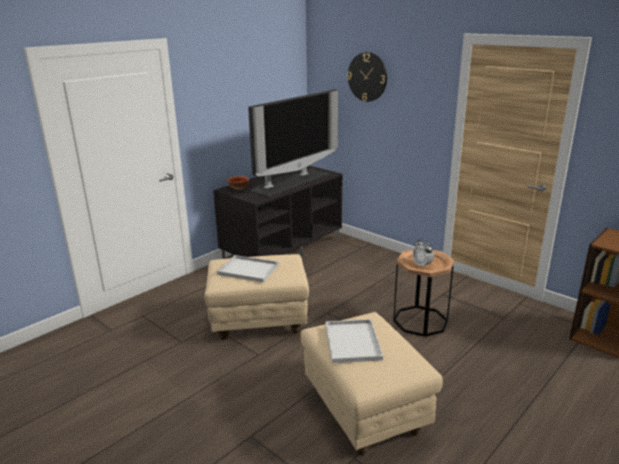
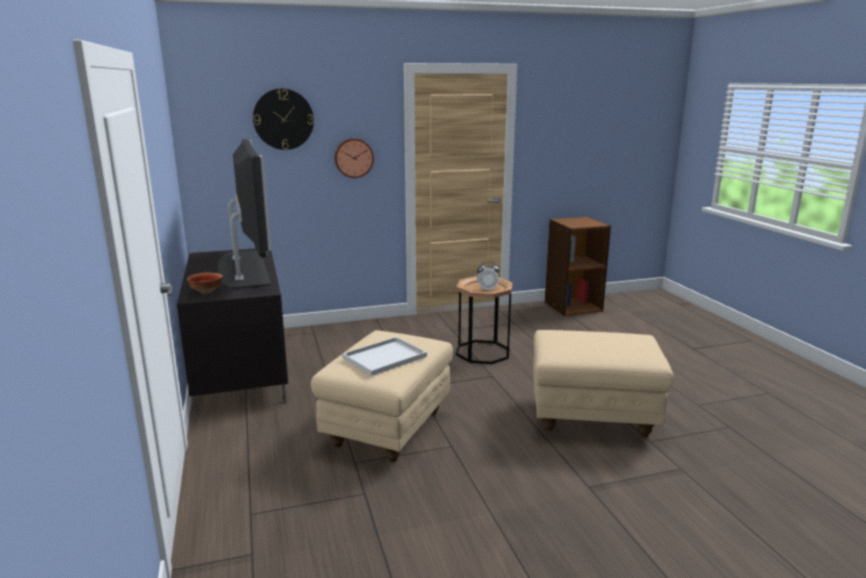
camera: 60 degrees left, 5 degrees down
(351, 341) = (586, 347): white tray -> none
(413, 116) = (353, 157): none -> wall clock

